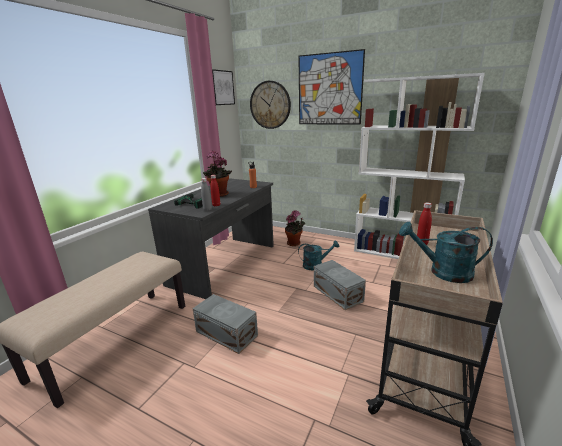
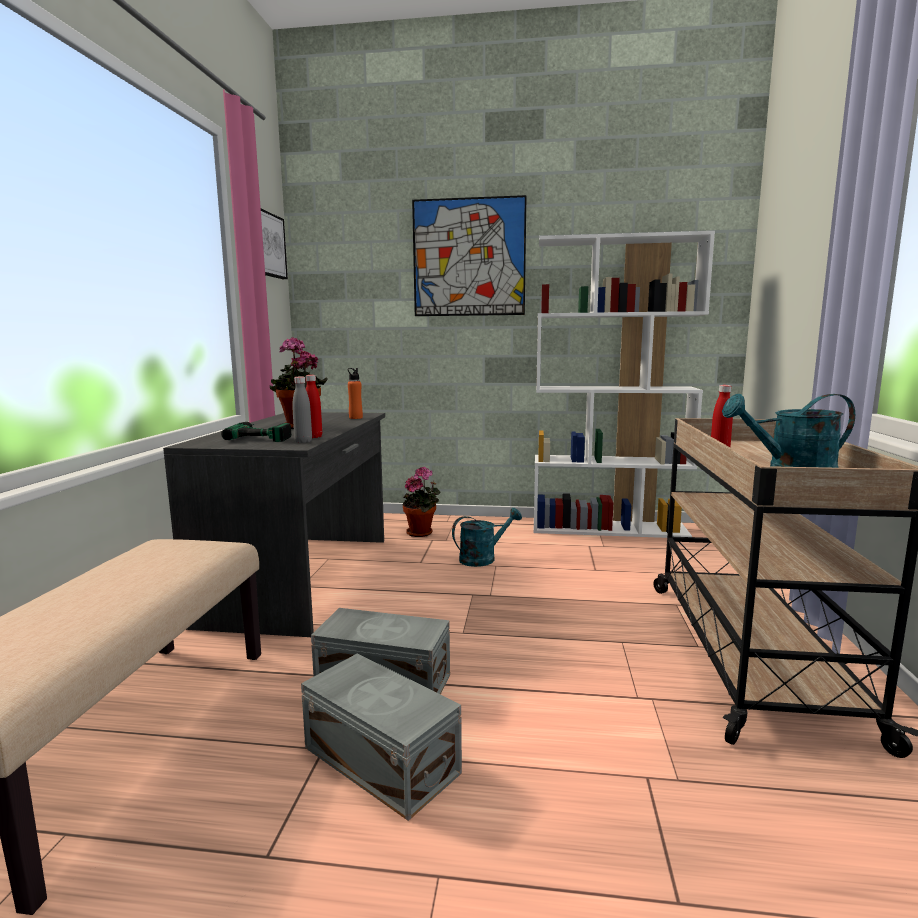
camera: 20 degrees left, 10 degrees down
(270, 105) = (357, 283): wall clock -> none
(337, 293) = (549, 591): grey storage box -> grey storage box (381, 758)

